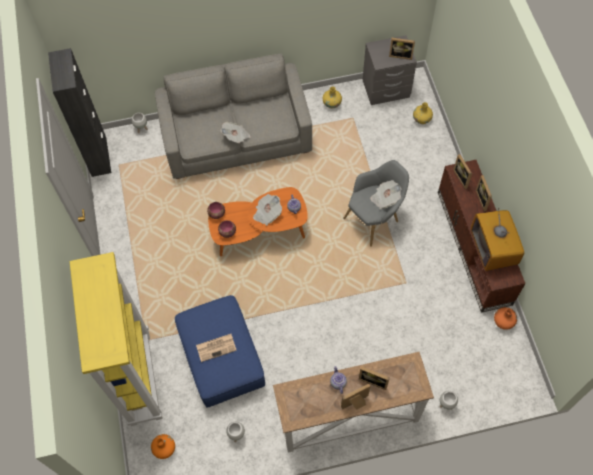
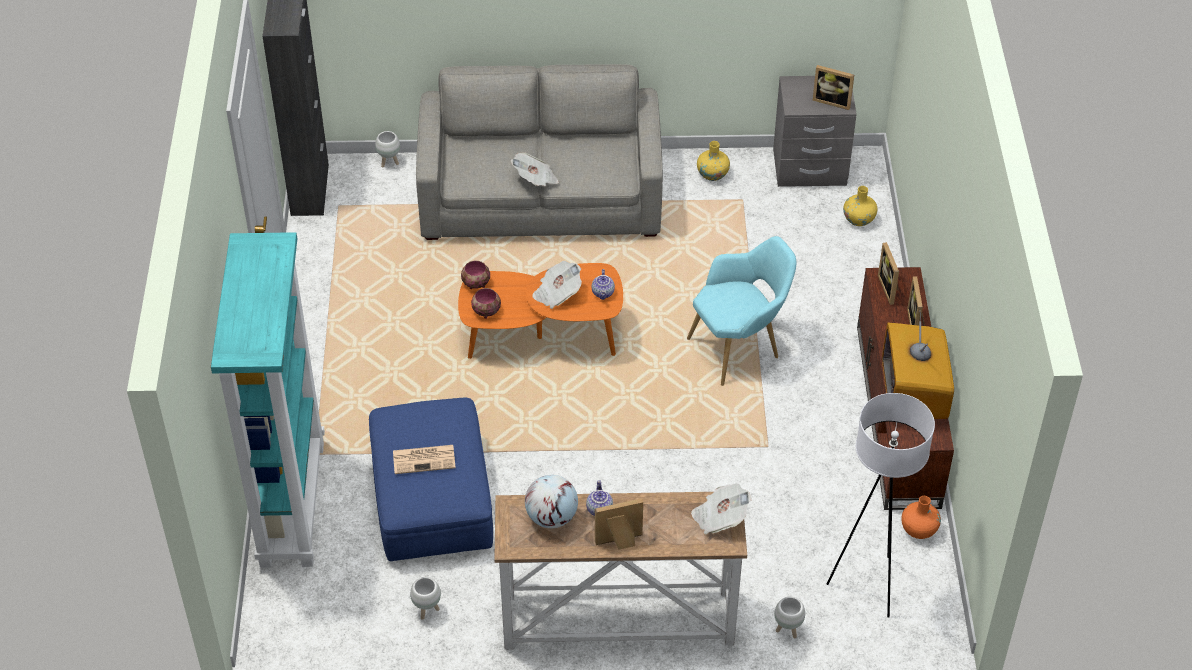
camera: 10 degrees right, 15 degrees down
(139, 377) = (291, 503): yellow bookcase -> turquoise bookcase
(164, 449) = (305, 608): orange vase -> none
(310, 394) = (551, 517): none -> globe
(374, 219) = (739, 348): grey armchair -> turquoise armchair
(374, 380) = (657, 516): picture frame -> none
(385, 198) = (755, 301): newspaper -> newspaper (719, 518)
(484, 364) = (868, 585): none -> white floor lamp

